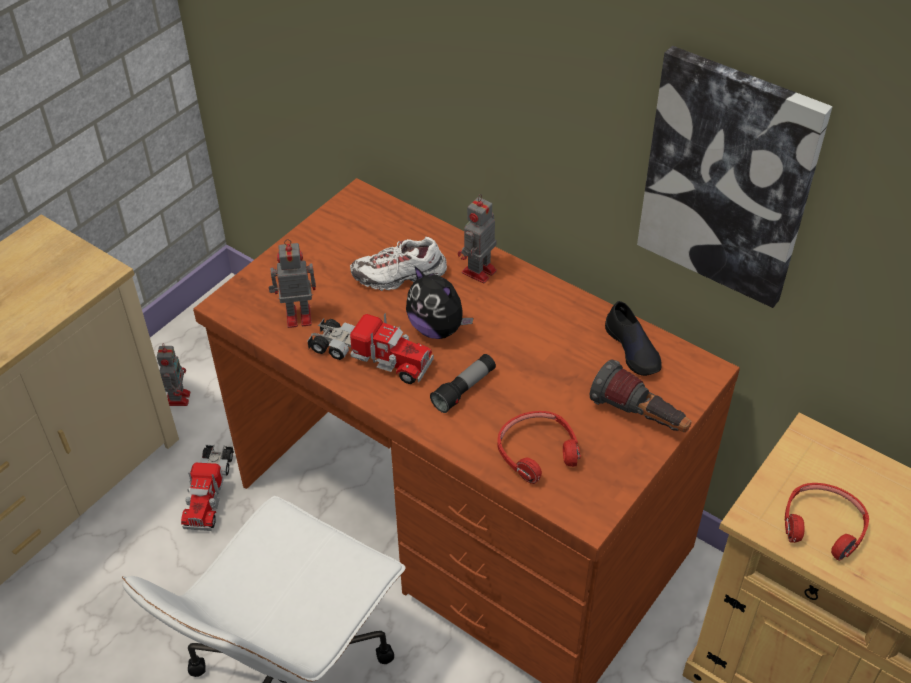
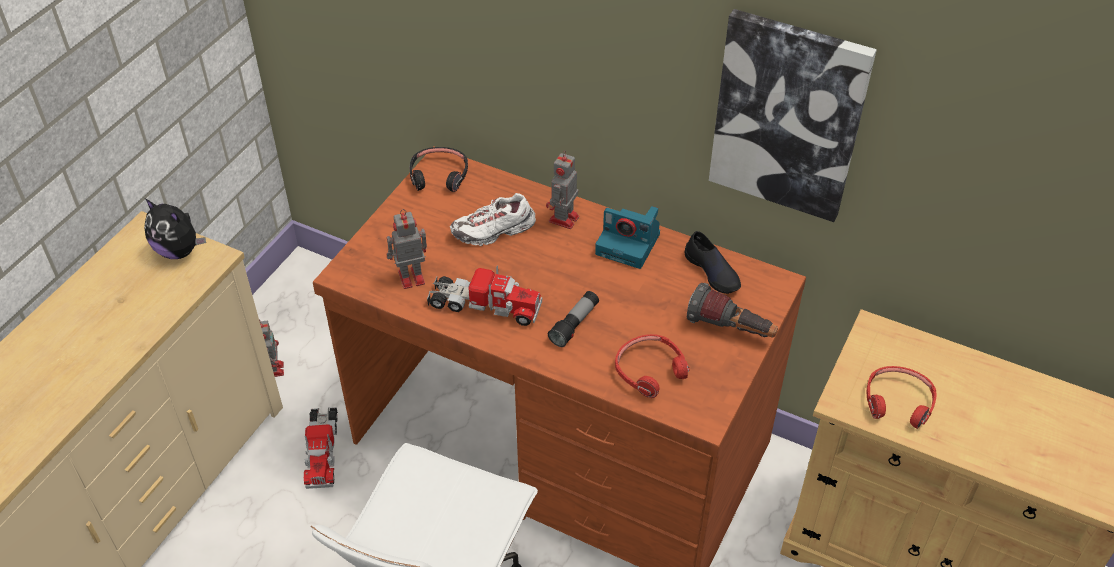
camera: 10 degrees left, 0 degrees up
(355, 210) = (439, 175): none -> black headphones
(437, 328) = (538, 273): plush toy -> plush toy (179, 250)
(545, 307) = (629, 244): none -> camera

